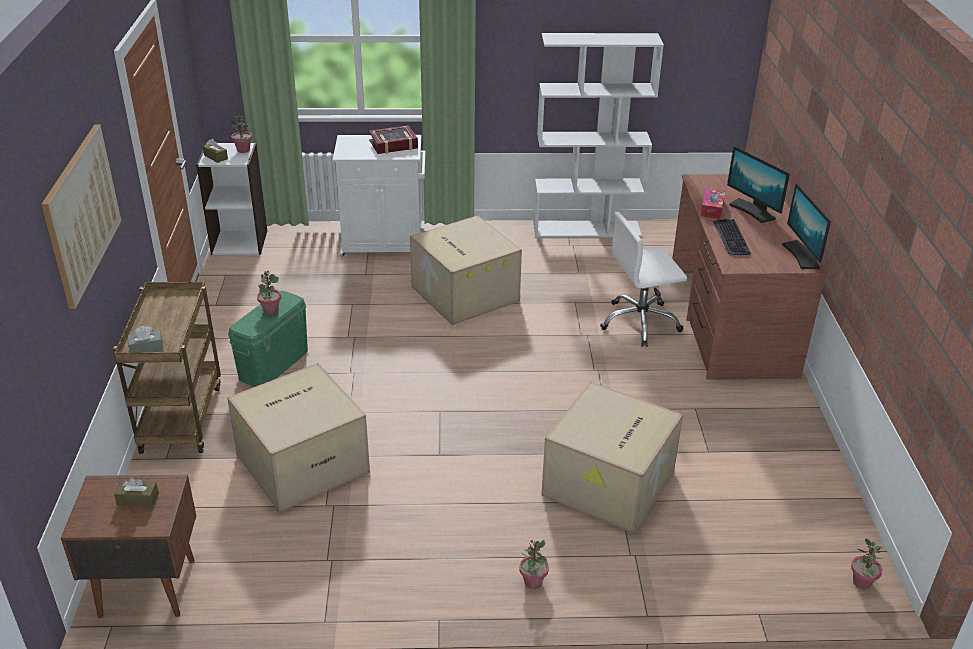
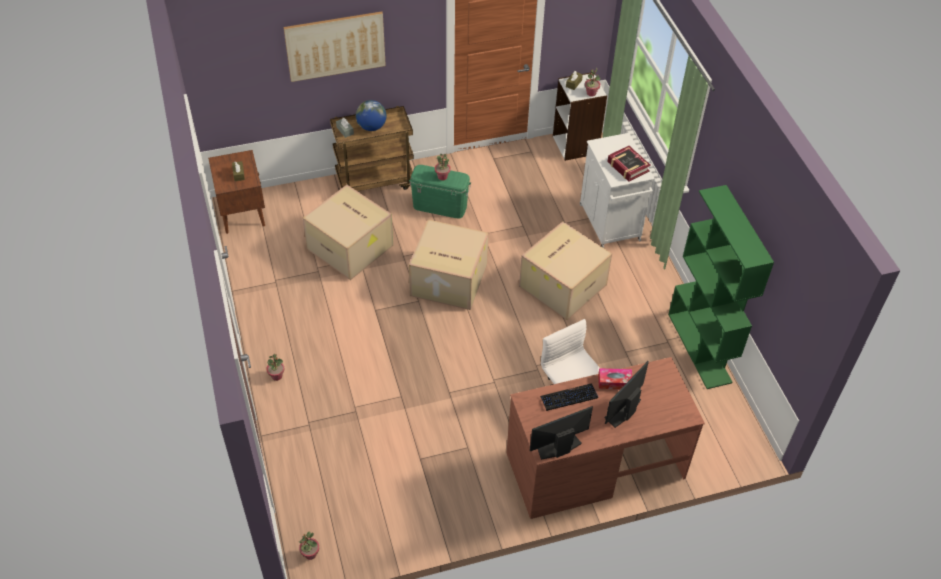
camera: 75 degrees right, 15 degrees up
(160, 322) = (371, 127): none -> globe
(587, 229) = (700, 348): white bookcase -> green bookcase
(609, 484) = (370, 403): cardboard box -> cardboard box (447, 280)

